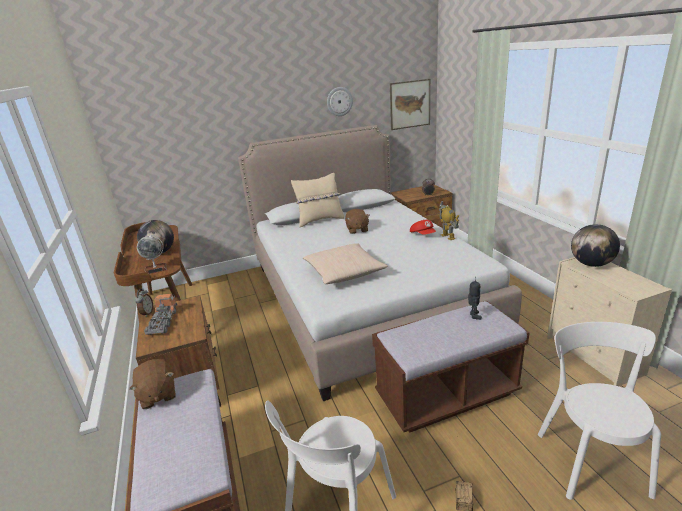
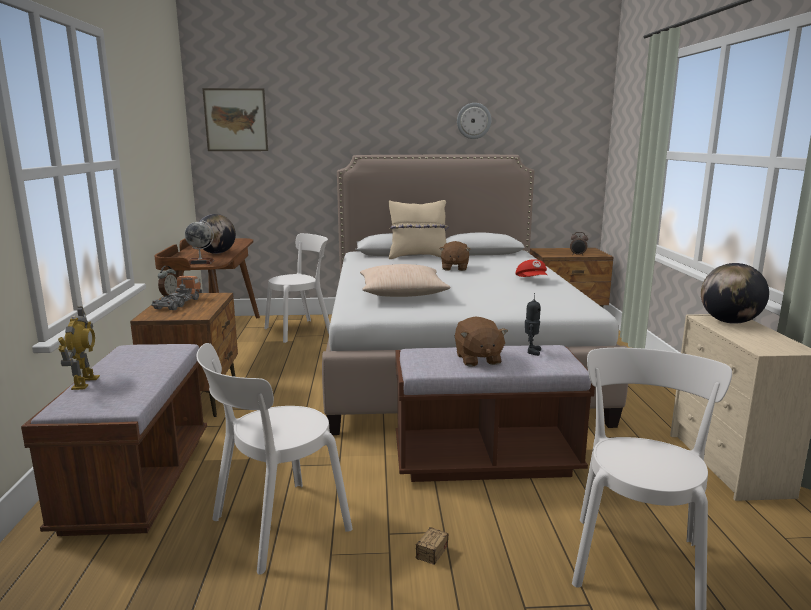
camera: 15 degrees right, 10 degrees down
(157, 395) = (129, 351): brown plush toy -> brown plush toy (477, 359)
(235, 291) = (301, 330): none -> white chair
(410, 104) = (570, 136): picture -> picture (236, 120)
(448, 236) = (562, 285): toy robot -> toy robot (84, 383)

